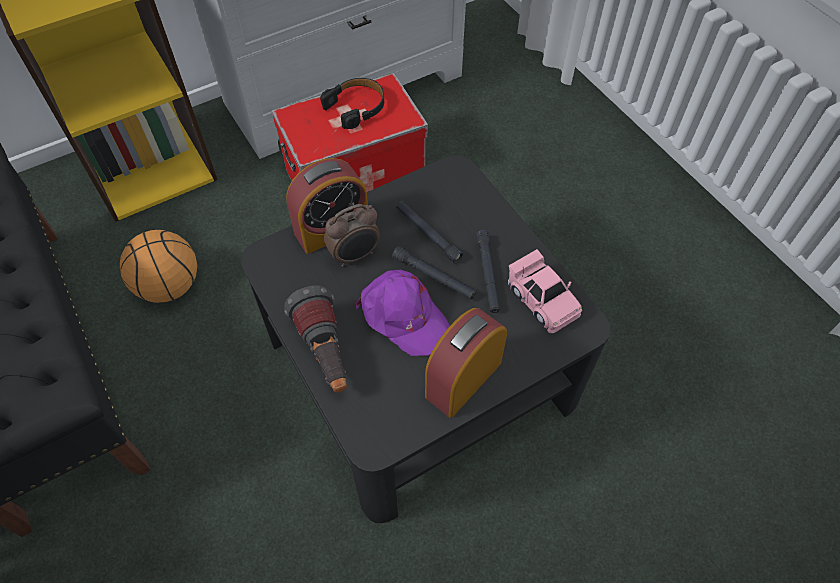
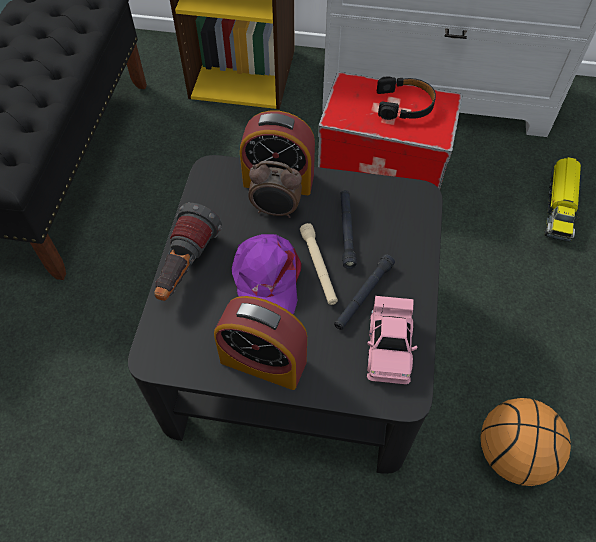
camera: 40 degrees right, 0 degrees up
(170, 286) = (182, 165): basketball -> basketball (513, 455)
(434, 277) = (318, 267): black flashlight -> beige flashlight
(463, 379) = (263, 361): alarm clock -> alarm clock turned 150 degrees counterclockwise
(515, 125) = (559, 206): none -> toy truck

